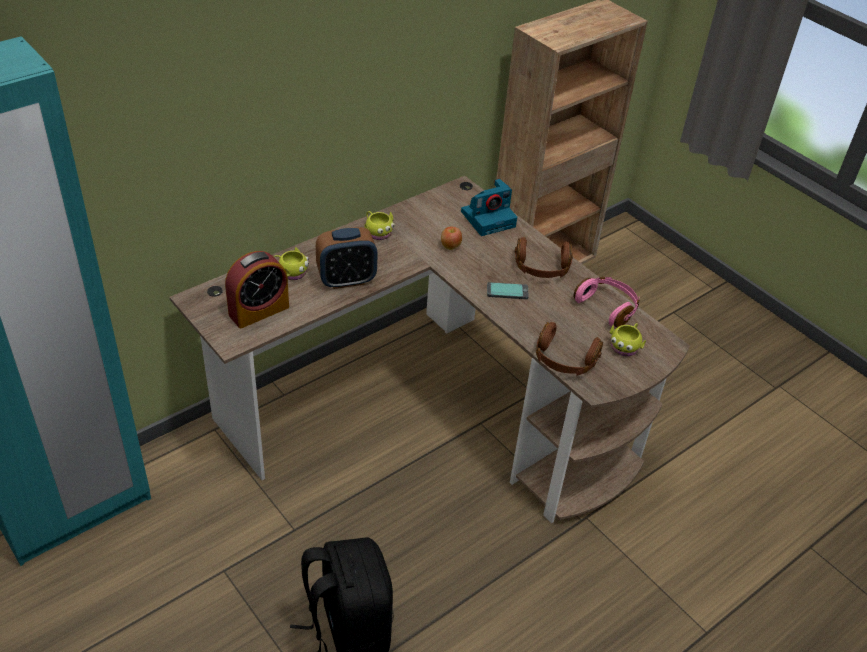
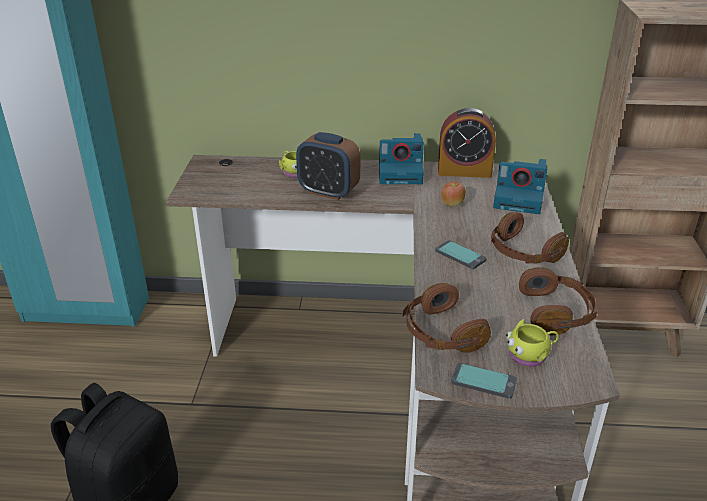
camera: 45 degrees right, 10 degrees down
(259, 311) = (235, 184): alarm clock -> alarm clock (464, 171)
(377, 232) = (401, 173): yellow mug -> camera
(607, 307) = (556, 313): pink headphones -> brown headphones
(621, 379) = (483, 381): none -> phone

